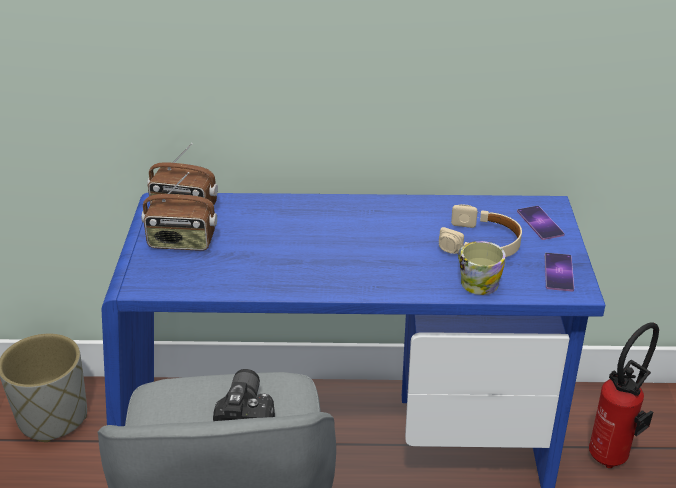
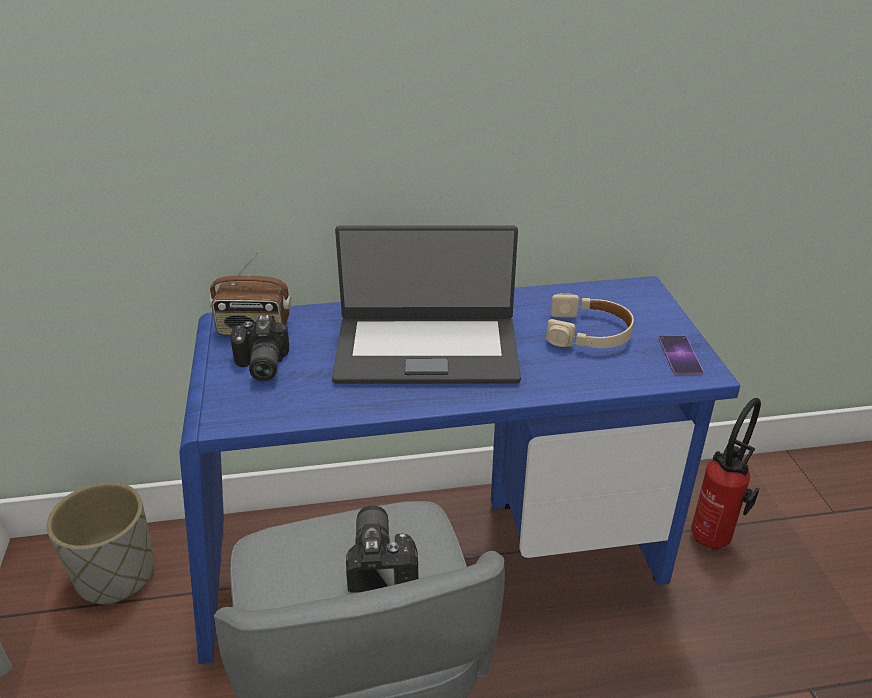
camera: 10 degrees left, 0 degrees up
(181, 243) = (259, 365): radio -> camera
(329, 243) = (426, 349): none -> laptop
(475, 281) = (597, 374): mug -> none
(540, 223) = (640, 306): phone -> none

